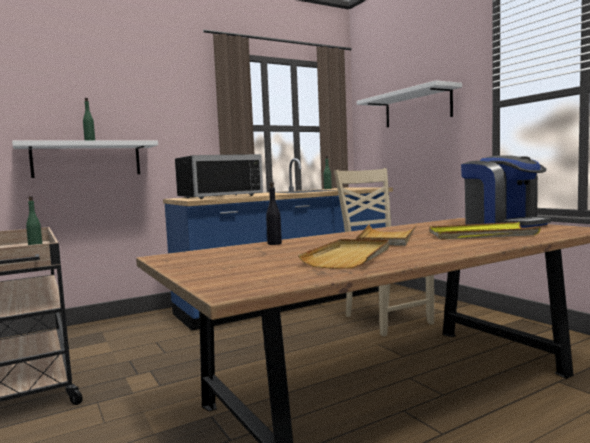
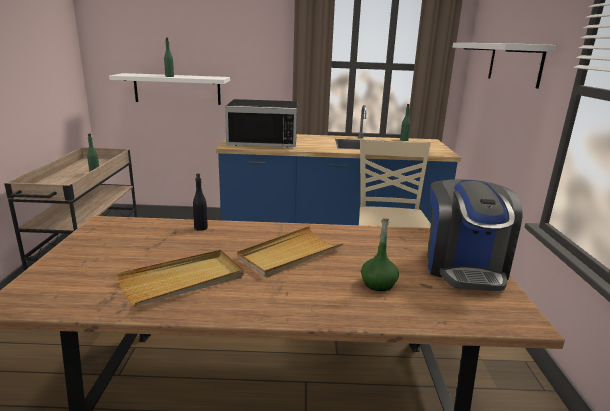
camera: 30 degrees right, 15 degrees up
(480, 235) = (378, 284): yellow tray -> green bottle

